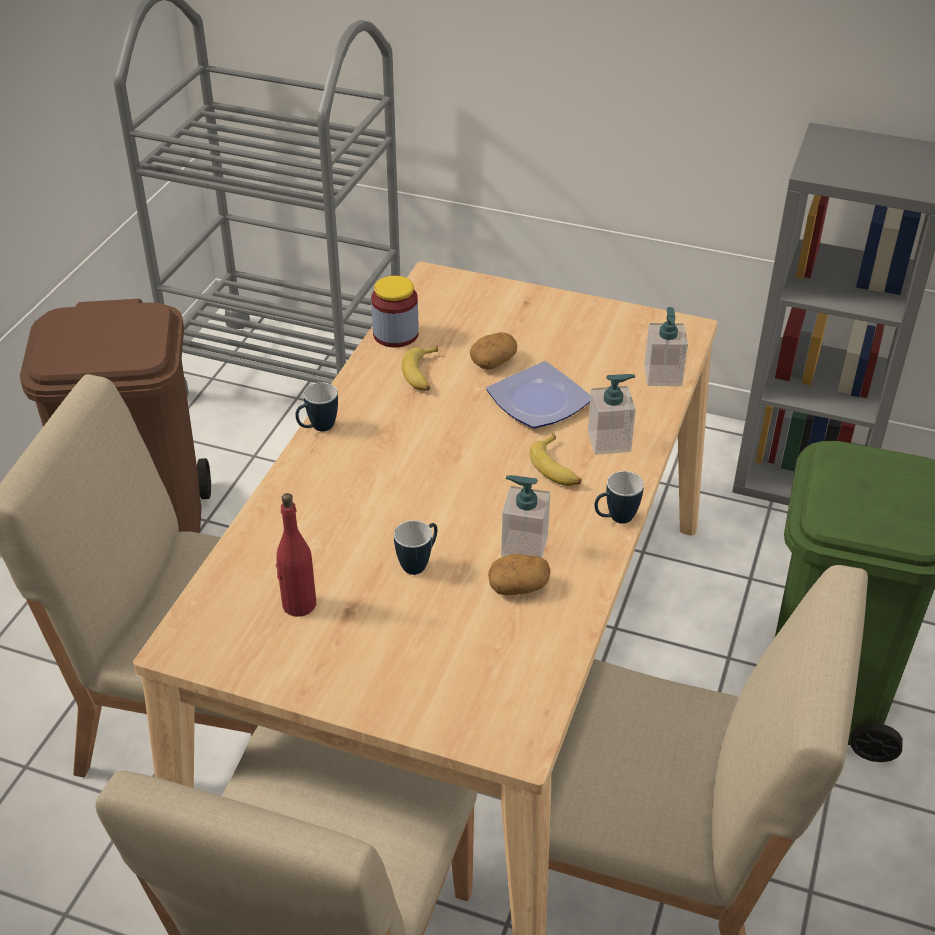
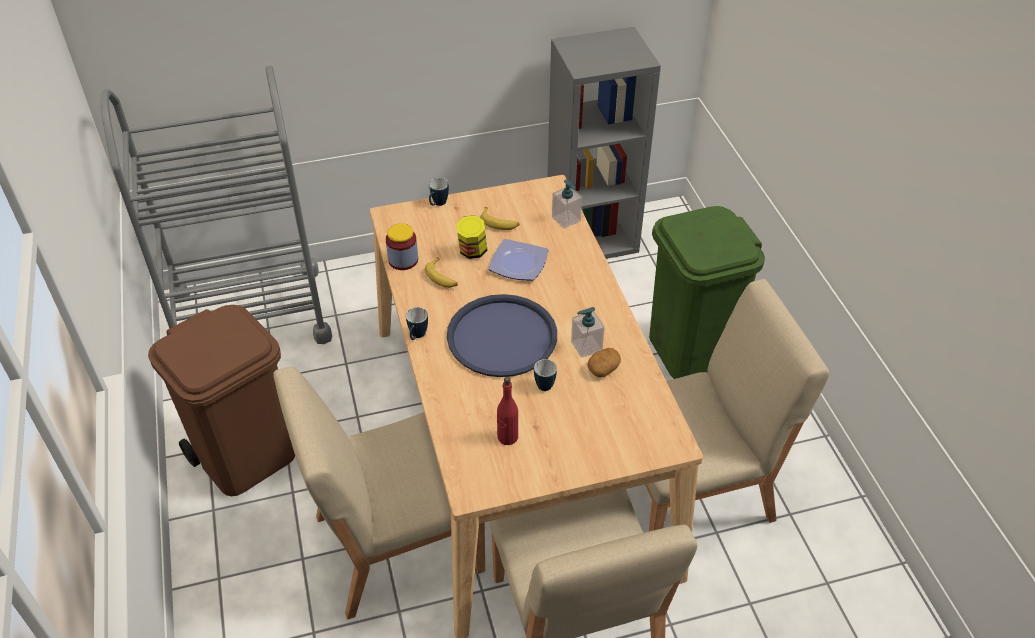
camera: 35 degrees left, 5 degrees up
(422, 479) = (502, 337): none -> blue tray
(493, 361) = (472, 251): potato -> jar
(557, 468) = (562, 296): banana -> banana (499, 223)
(609, 441) = (574, 269): soap dispenser -> none
(615, 519) = (615, 309): mug -> mug (438, 204)

